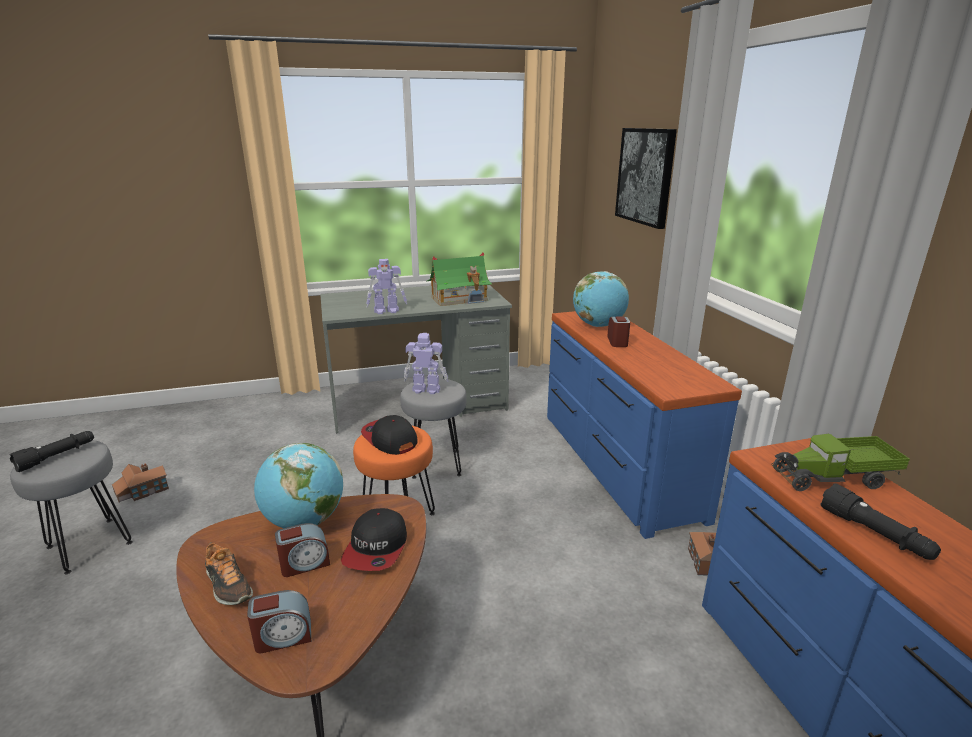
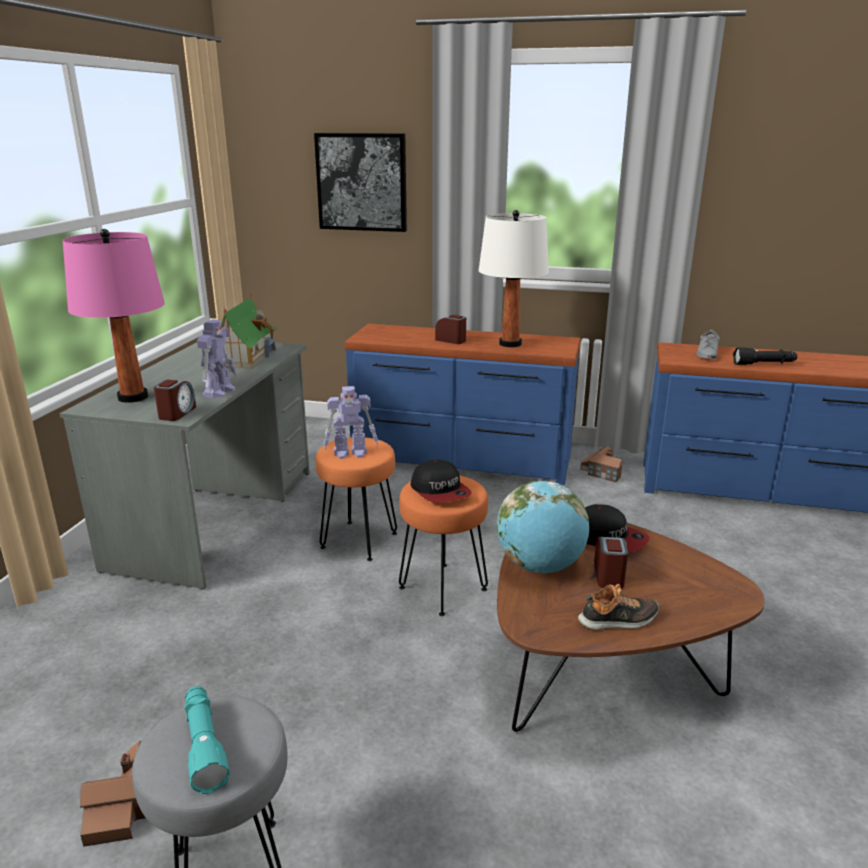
camera: 60 degrees left, 0 degrees up
(57, 456) = (204, 745): black flashlight -> turquoise flashlight
(283, 637) = (702, 598): alarm clock -> alarm clock (177, 413)
(356, 298) = (132, 397): none -> pink table lamp
(389, 439) = (440, 491): cap -> cap turned 105 degrees counterclockwise
(425, 389) = (351, 453): toy robot -> toy robot turned 135 degrees counterclockwise
(435, 464) = (359, 541): grey stool -> orange stool
(598, 325) = (405, 336): globe -> none
(652, 364) = (510, 344): none -> white table lamp
(834, 478) = (707, 354): toy truck -> grey shoe

